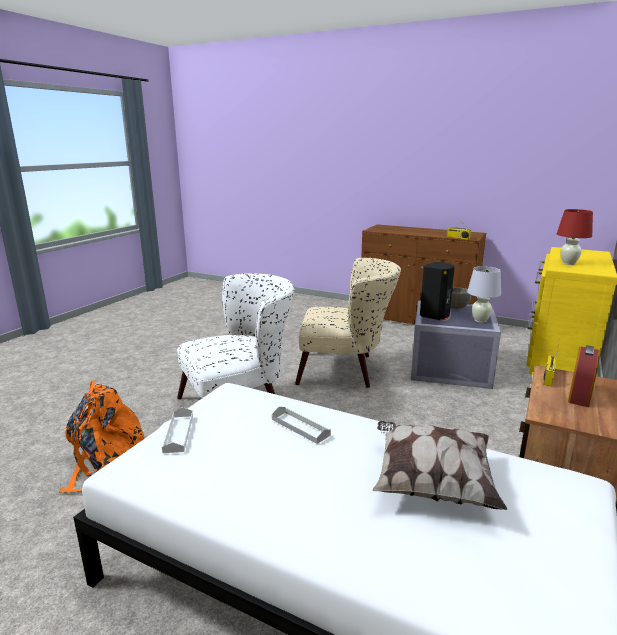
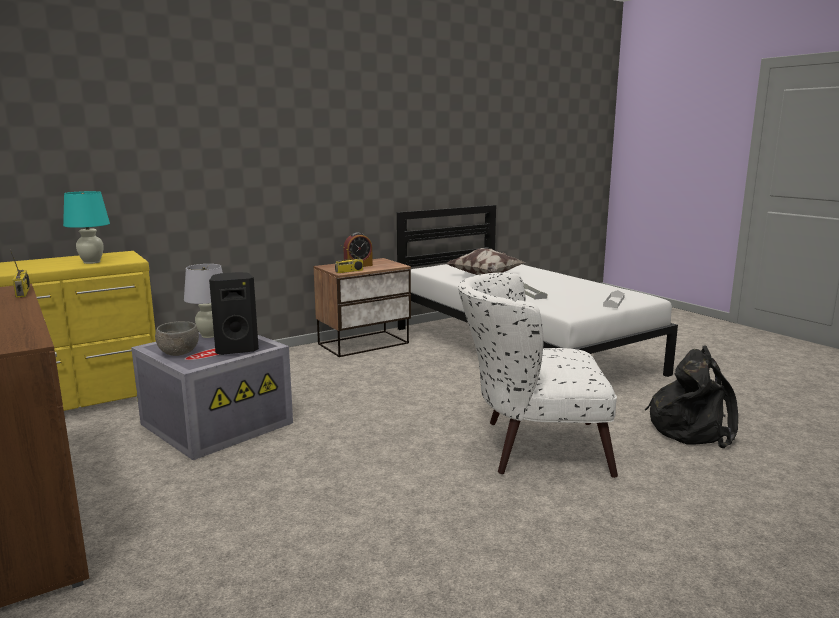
camera: 150 degrees left, 5 degrees down
(106, 462) = (691, 429): orange backpack -> black backpack
(345, 370) = (346, 456): beige armchair -> none
(568, 263) = (92, 262): red table lamp -> turquoise table lamp

